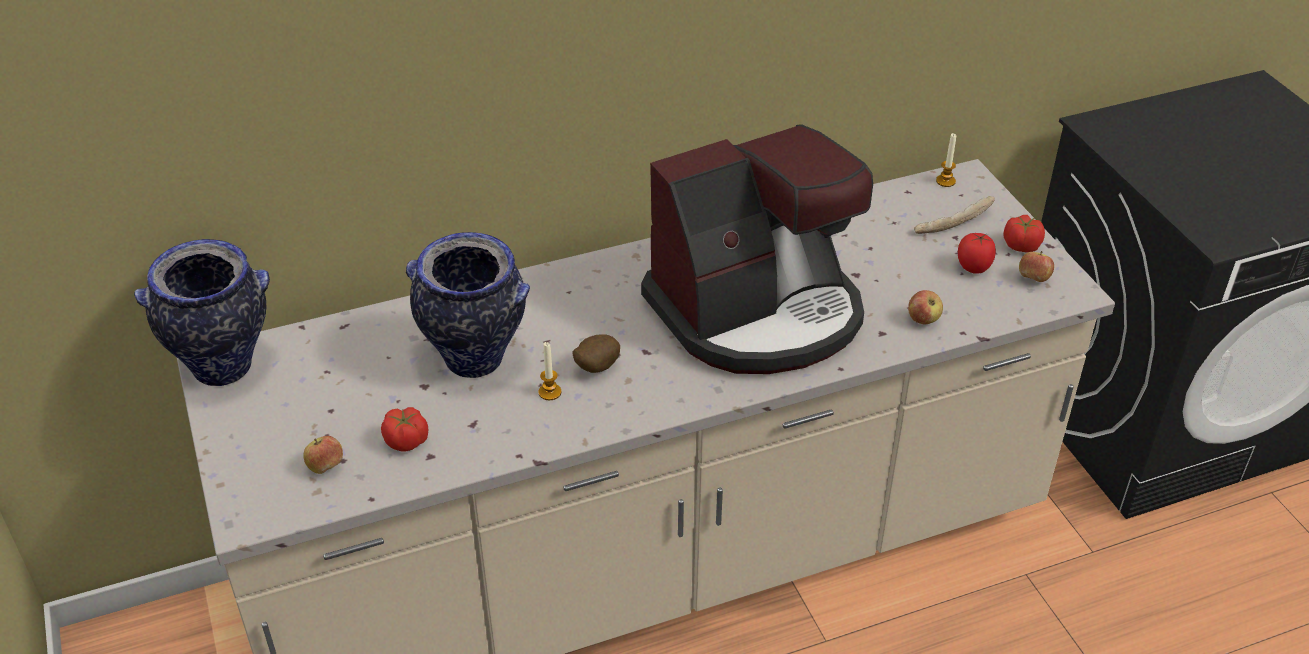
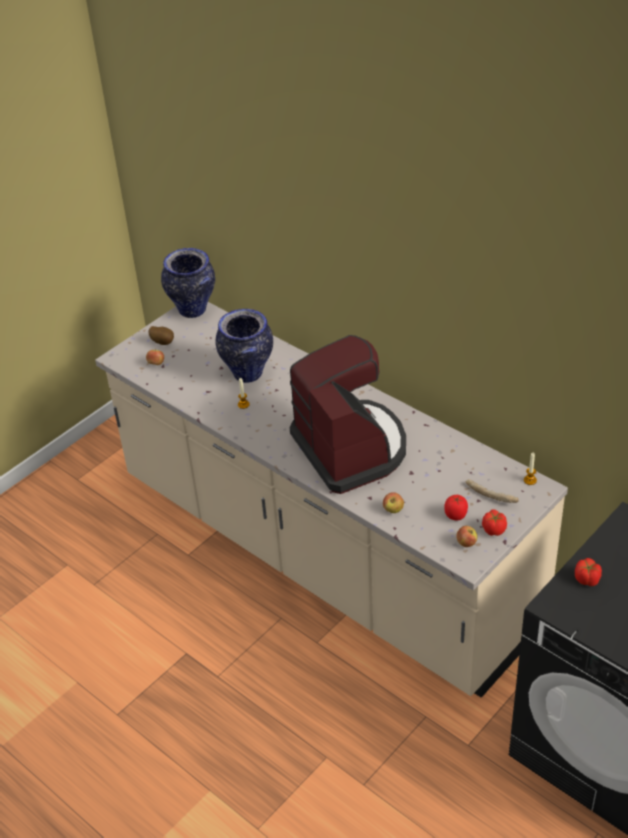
camera: 65 degrees right, 0 degrees up
(407, 441) = (185, 378): tomato -> tomato (587, 579)
(595, 367) = (270, 411): potato -> potato (163, 342)
(758, 312) = (351, 448): coffee machine -> coffee machine turned 150 degrees counterclockwise

